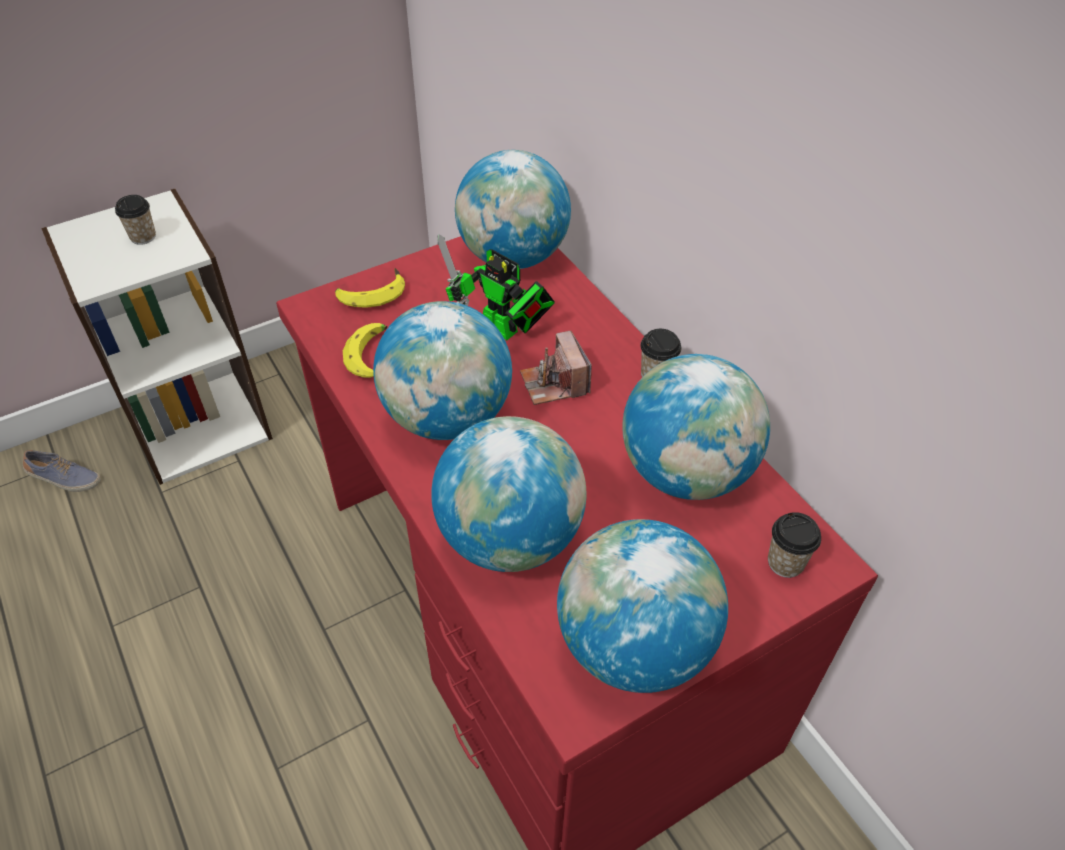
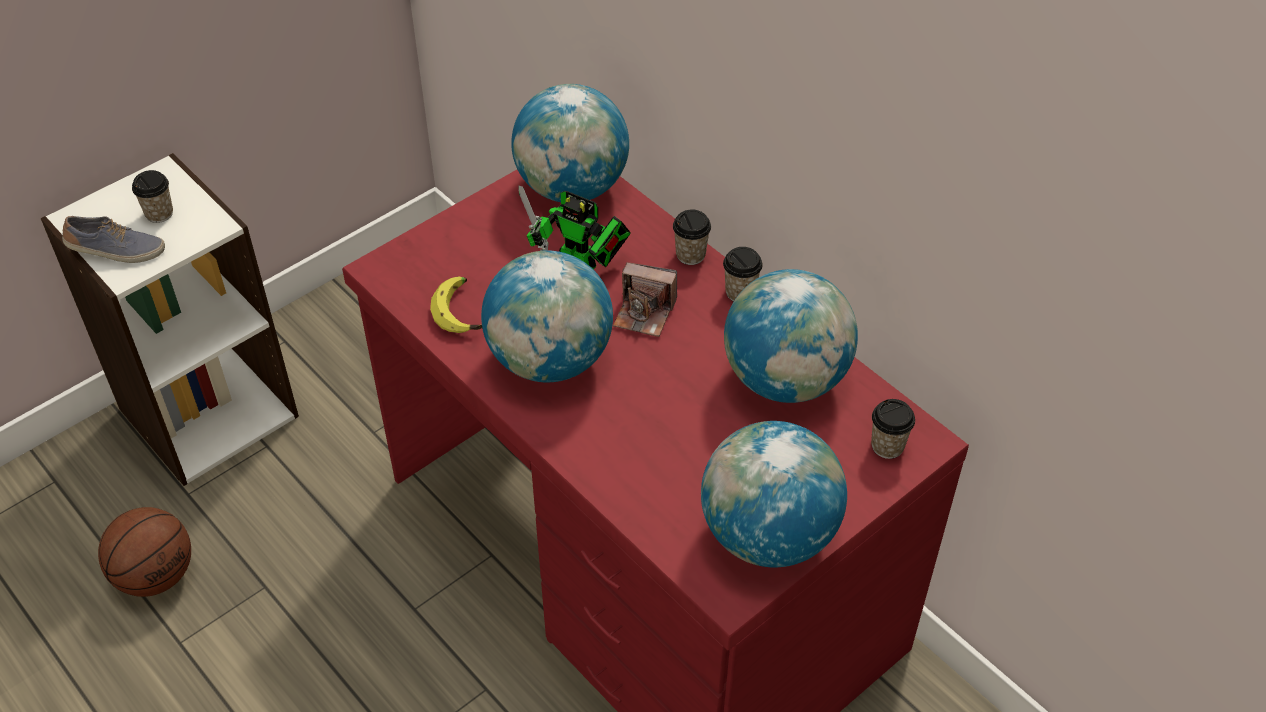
camera: 10 degrees left, 0 degrees up
(64, 479) = (70, 496): shoe -> shoe (116, 252)
(112, 560) = (156, 575): none -> basketball
(371, 293) = (438, 246): banana -> none
(510, 537) = (637, 461): globe -> none
(554, 383) = (644, 313): camera -> camera turned 45 degrees counterclockwise
(613, 333) = (690, 255): none -> cup

